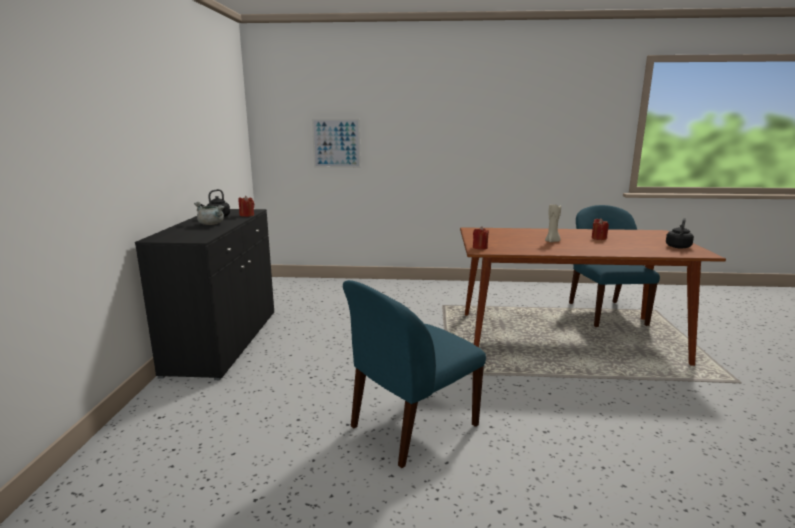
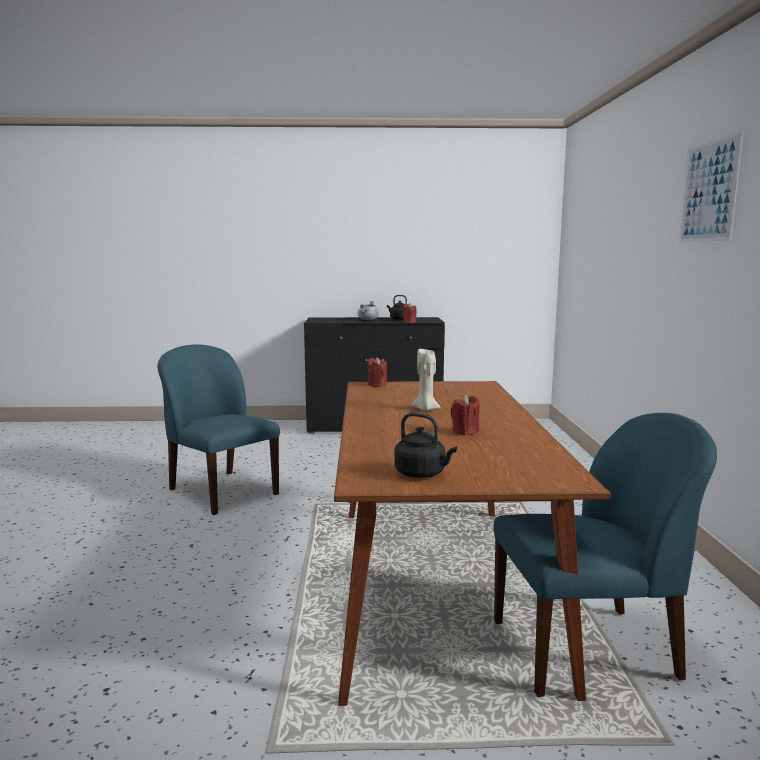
camera: 85 degrees right, 5 degrees down
(336, 143) = (594, 263): picture -> picture (709, 191)

